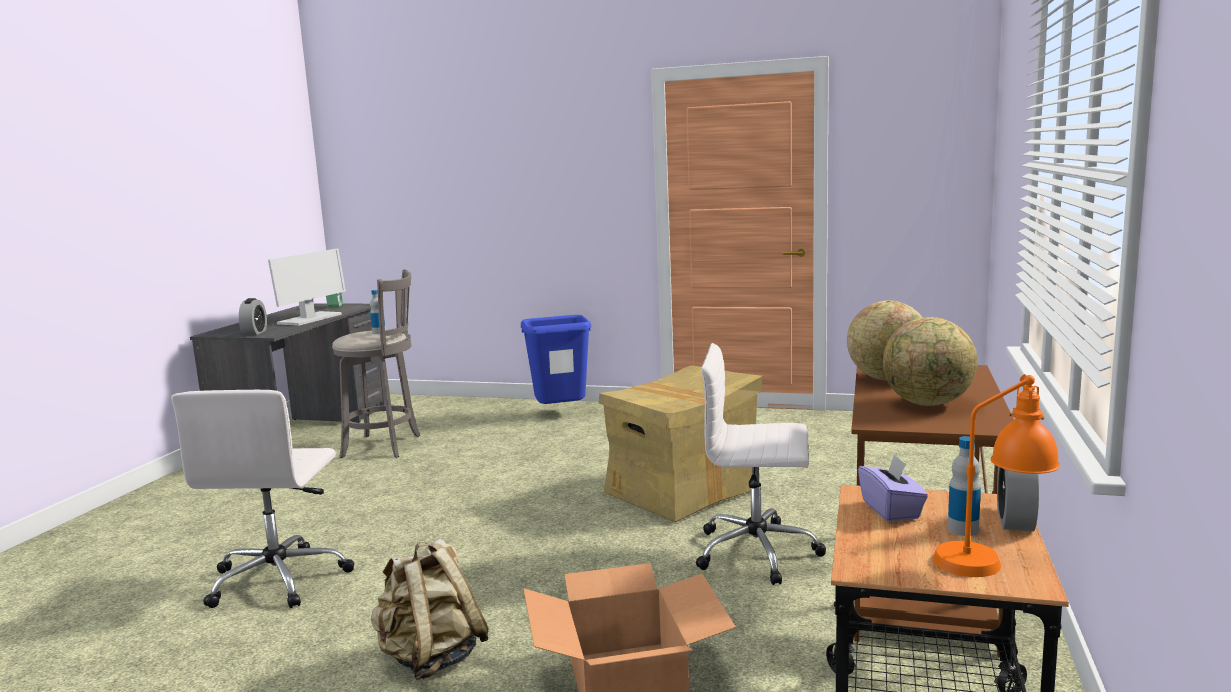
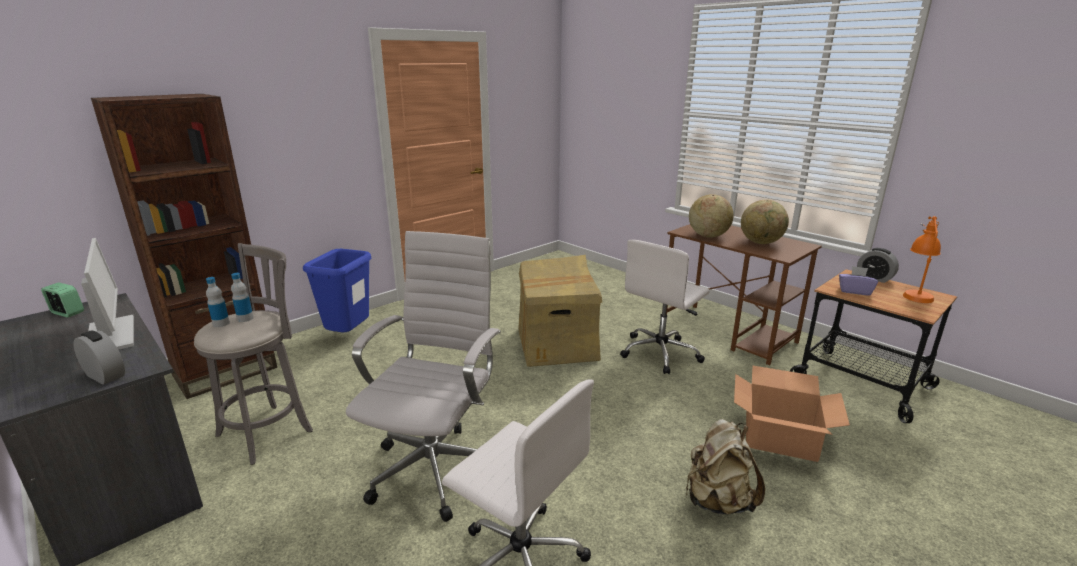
camera: 60 degrees left, 10 degrees up
(384, 511) = (436, 466): none -> white office chair
(452, 406) = (225, 371): none -> brown bookcase
(963, 529) = (882, 288): bottle -> bottle (221, 323)

